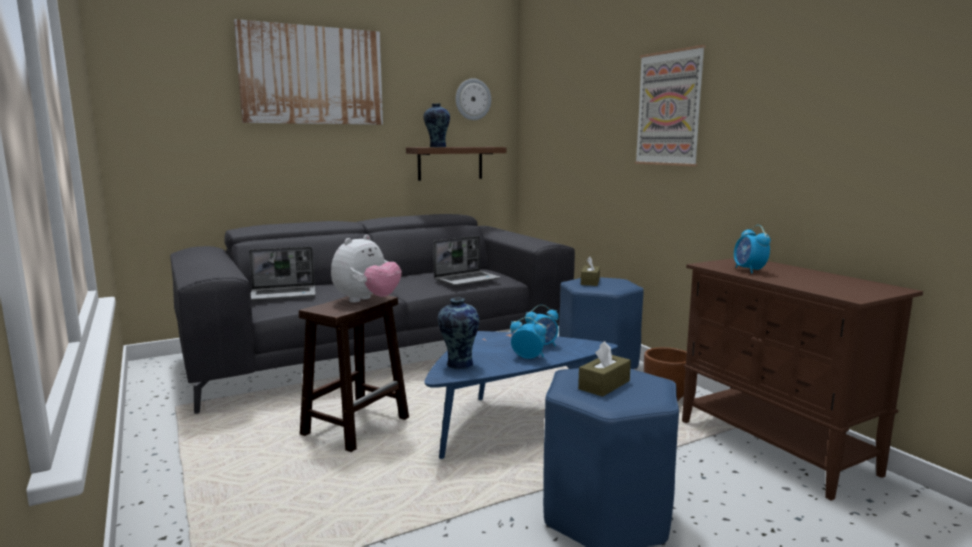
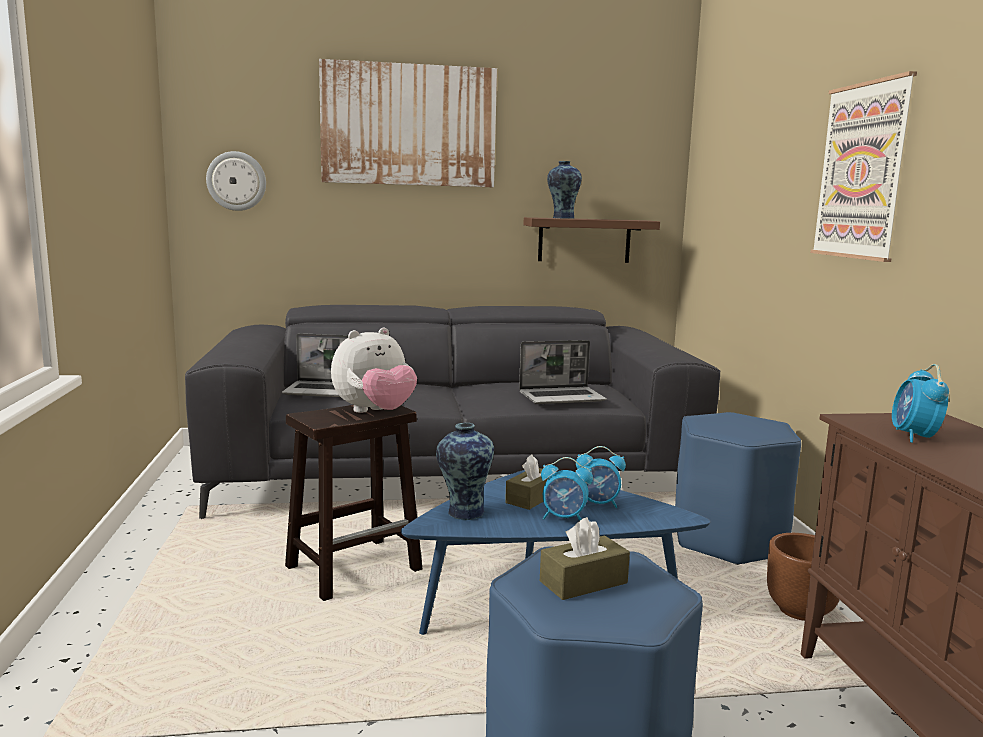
camera: 20 degrees right, 0 degrees up
(472, 99) = (622, 156): wall clock -> wall clock (236, 181)
(528, 357) = (564, 518): alarm clock -> alarm clock turned 150 degrees clockwise
(590, 282) = (724, 421): brown tissue box -> brown tissue box (531, 498)

